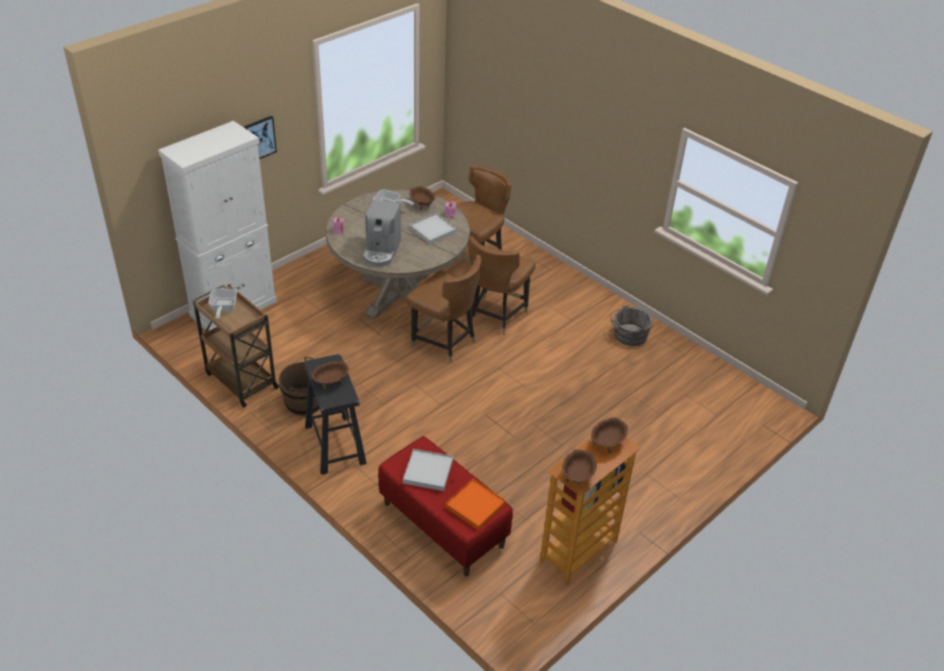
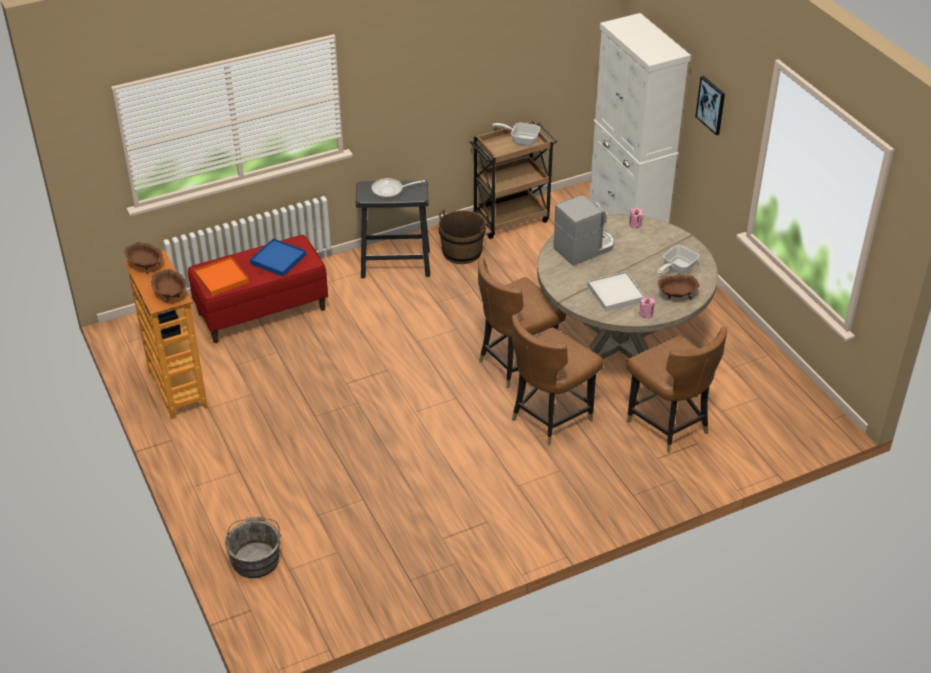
camera: 110 degrees right, 0 degrees up
(330, 381) = (390, 190): brown bowl -> frying pan
(381, 251) = (585, 248): coffee machine -> coffee machine turned 120 degrees clockwise
(428, 471) = (278, 259): white tray -> blue tray
(496, 316) = (549, 417): brown chair -> brown chair turned 90 degrees counterclockwise
(628, 335) = (468, 534): grey bucket -> grey bucket (255, 557)

